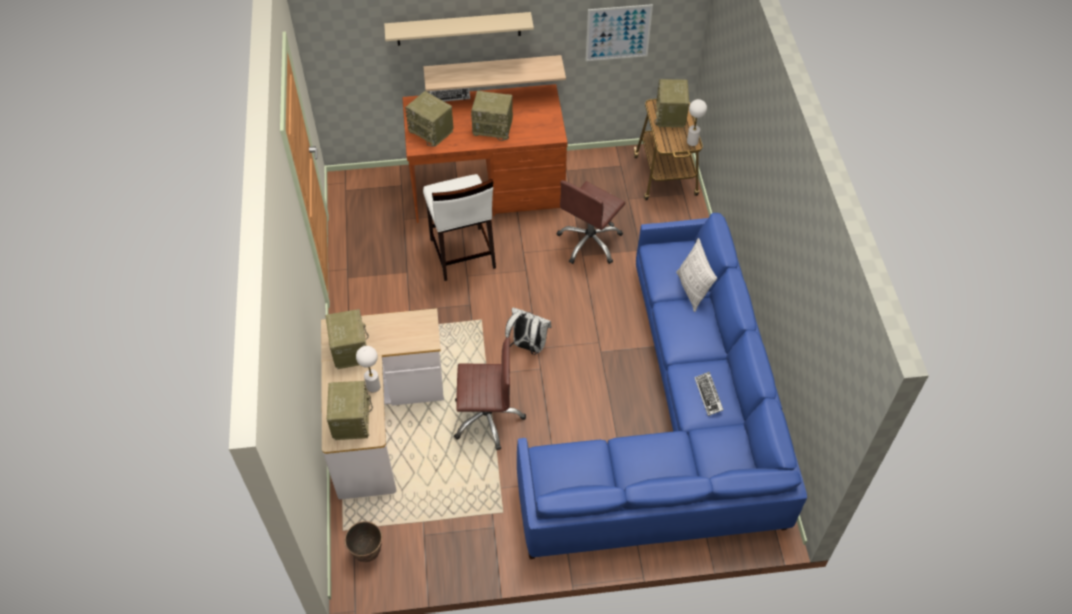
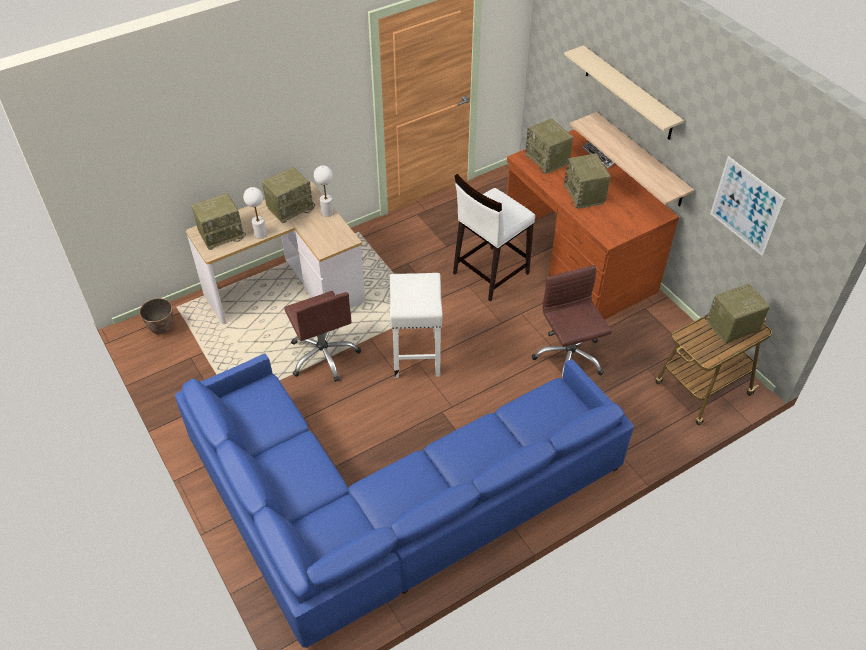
camera: 65 degrees right, 5 degrees down
(432, 131) = (548, 160): radio -> radio turned 45 degrees counterclockwise
(527, 346) = (416, 355): white backpack -> white stool
(590, 242) = (568, 357): brown office chair -> brown office chair turned 60 degrees clockwise
(692, 142) = (709, 357): white table lamp -> white table lamp (327, 212)
(692, 290) = (526, 438): pillow -> none
(708, 395) = (398, 493): keyboard -> none

